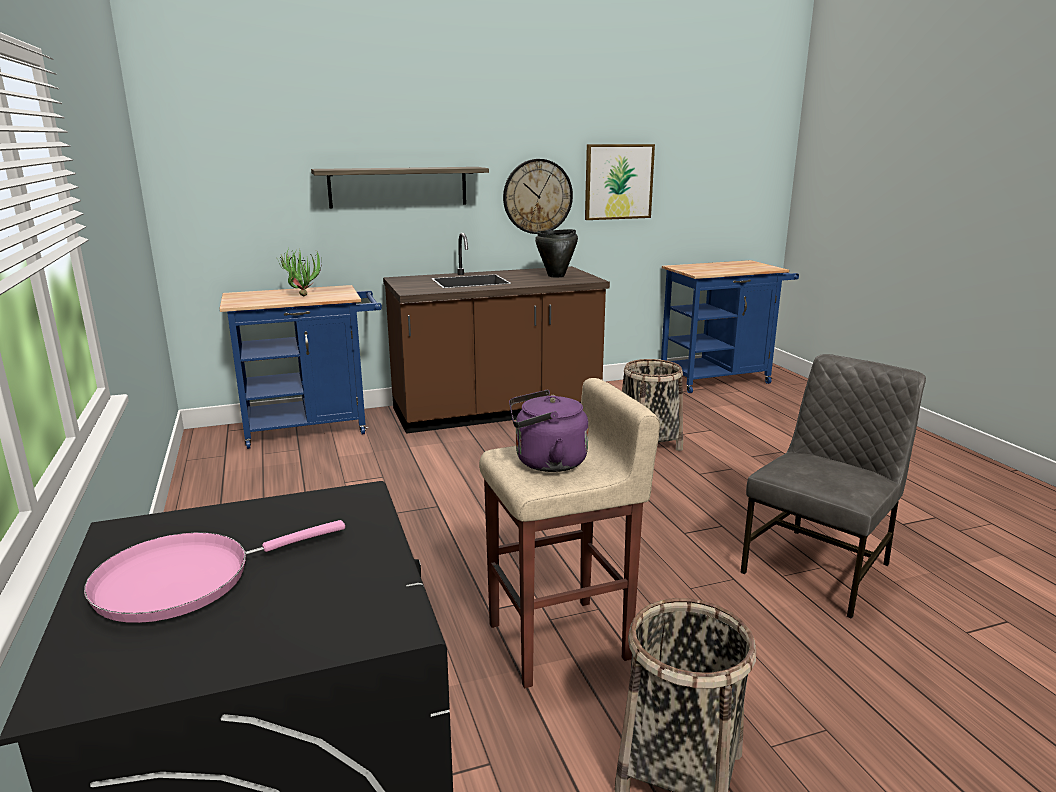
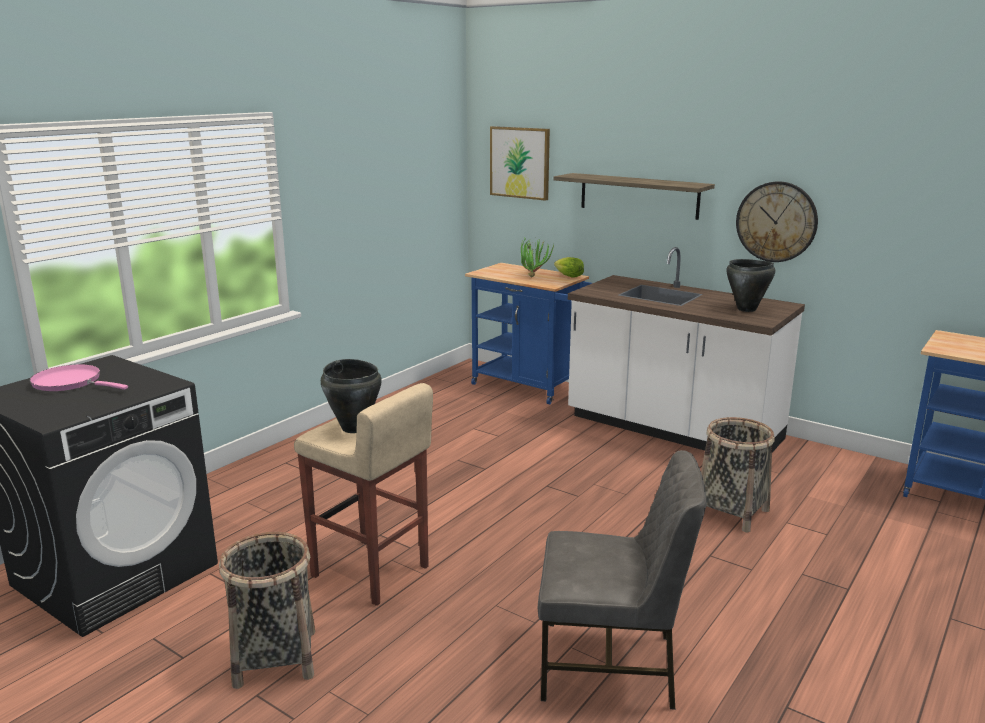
camera: 55 degrees right, 0 degrees up
(335, 288) = (569, 276): none -> lettuce
(496, 411) = (673, 429): brown counter -> white counter
(546, 462) = (354, 428): purple kettle -> black cooking pot
(618, 182) = (883, 217): picture -> picture (520, 162)

